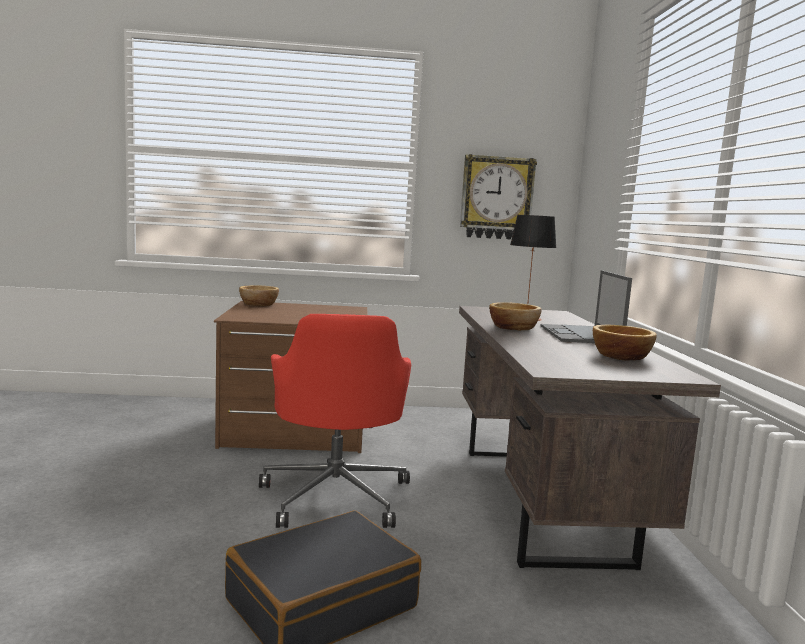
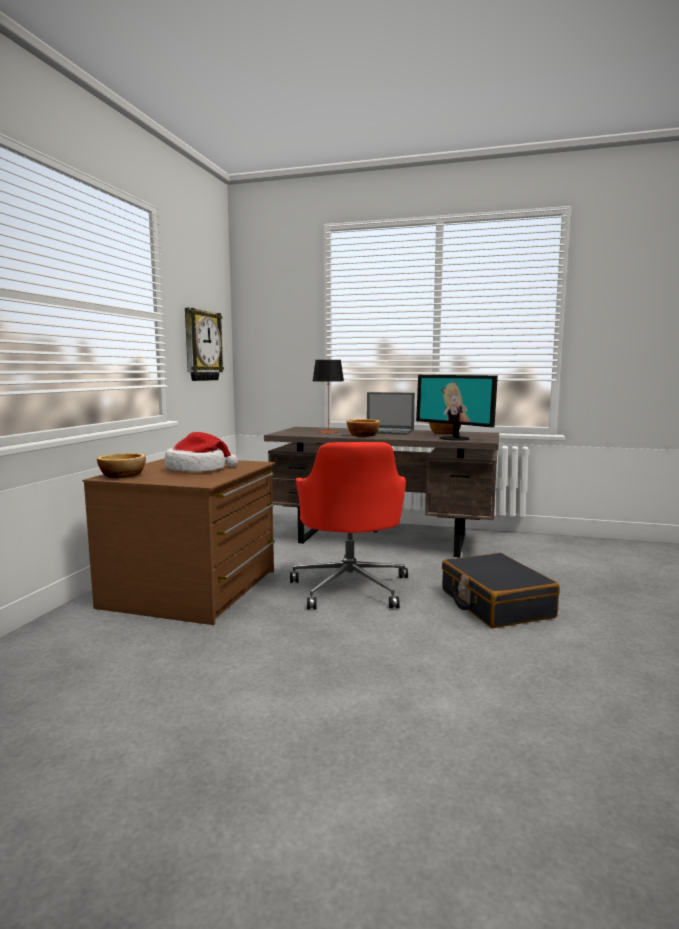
camera: 70 degrees left, 0 degrees up
(301, 314) = (198, 469): none -> hat
(336, 495) = (350, 587): red office chair -> red office chair turned 75 degrees clockwise
(552, 358) = (454, 438): none -> monitor

